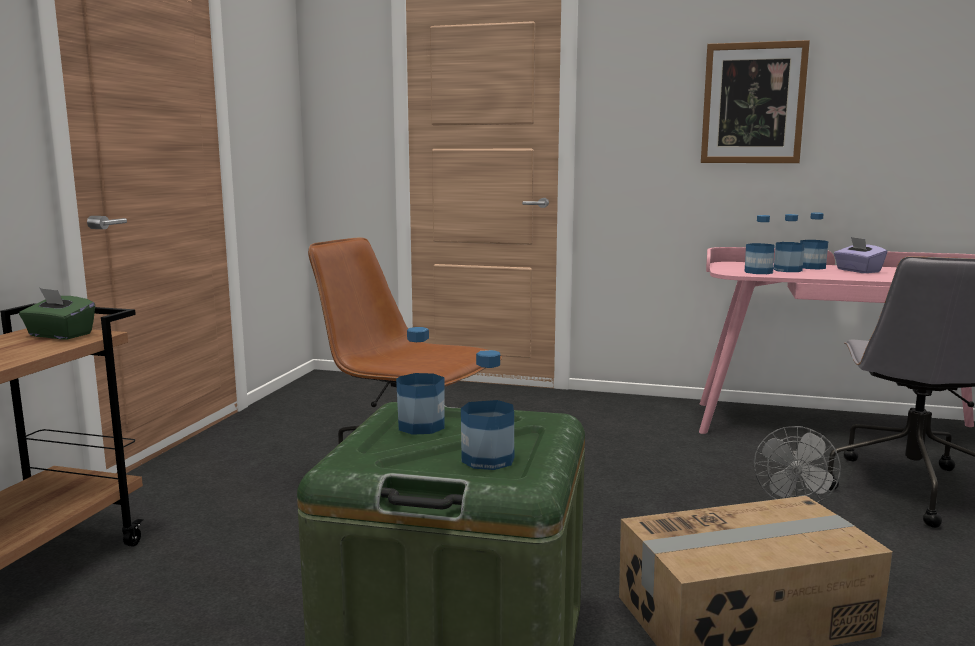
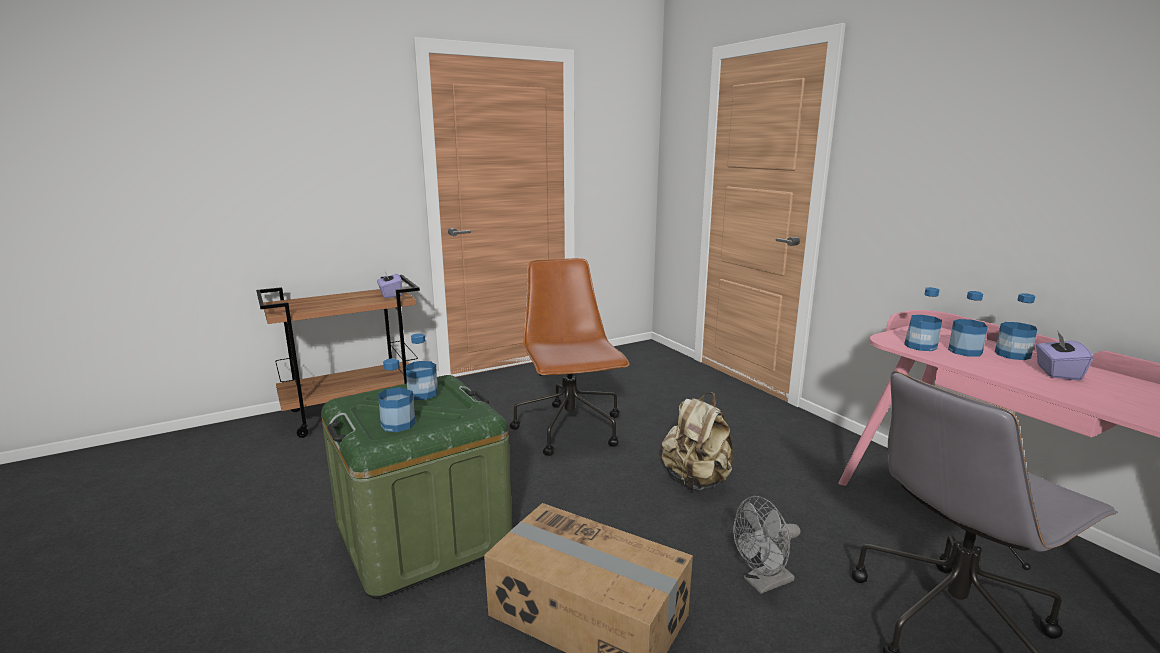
camera: 45 degrees right, 5 degrees up
(60, 335) = (390, 295): green tissue box -> purple tissue box
(609, 474) = (696, 481): none -> beige backpack
(753, 103) = (995, 160): picture -> none

